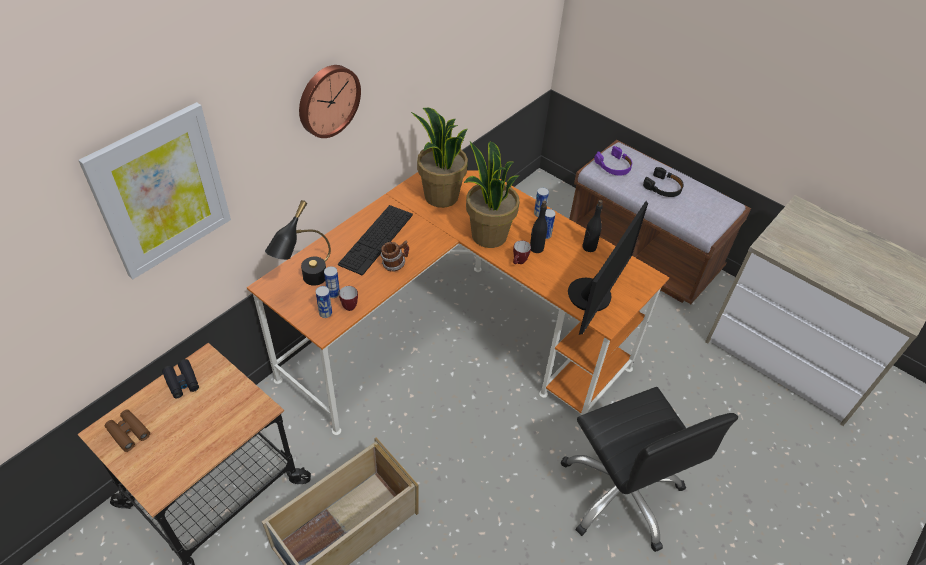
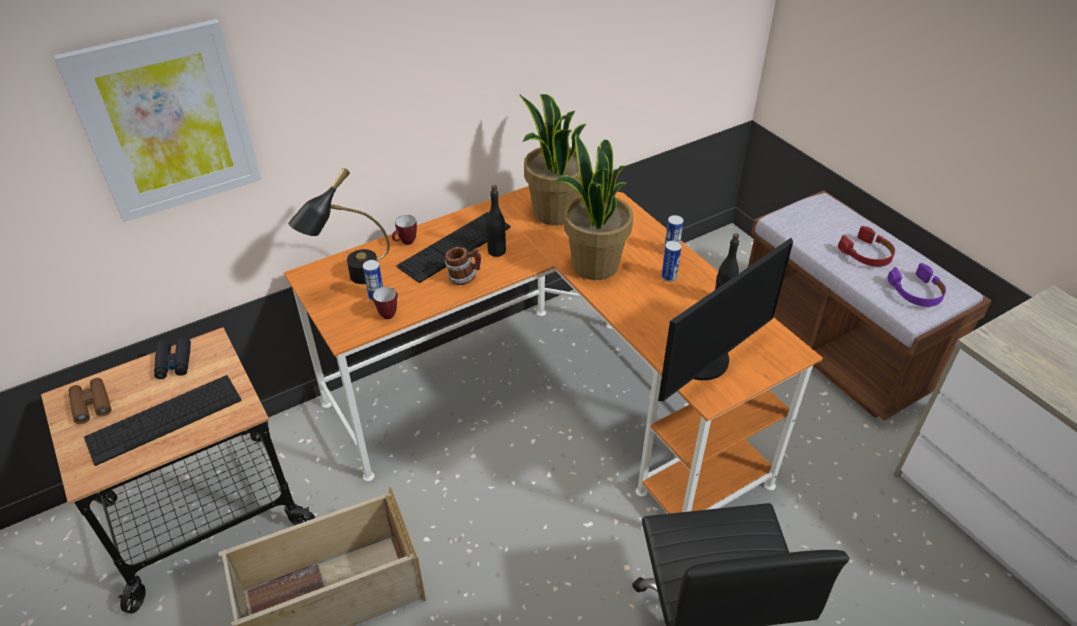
camera: 20 degrees right, 5 degrees down
(198, 430) = (164, 419): none -> keyboard
(325, 313) = (357, 316): can -> none
(327, 100) = (406, 58): wall clock -> none
(519, 263) = (620, 303): mug -> mug (405, 243)
(536, 248) = (650, 290): black bottle -> black bottle (496, 251)
(614, 166) = (806, 218): purple headphones -> purple headphones (916, 292)
(663, 187) = (867, 254): black headphones -> red headphones

